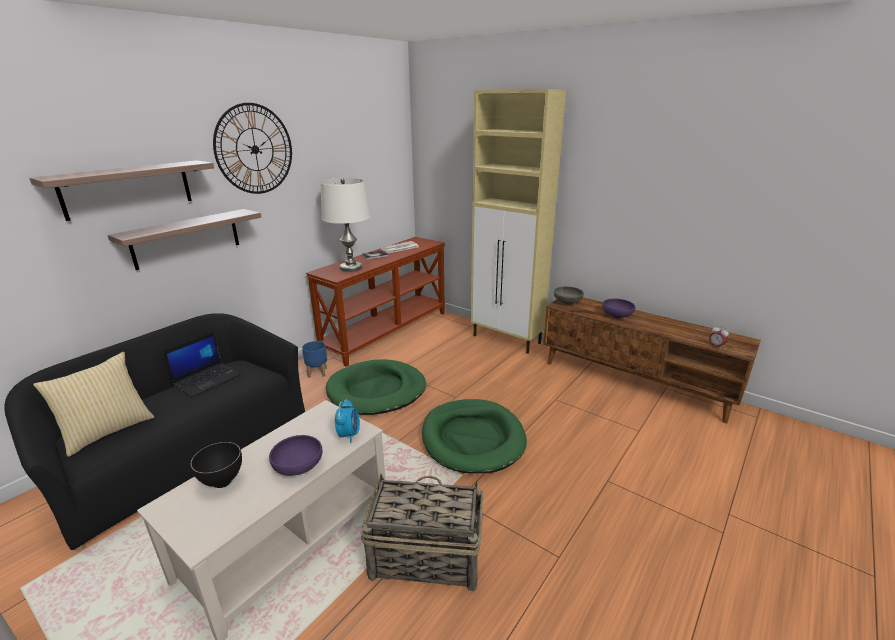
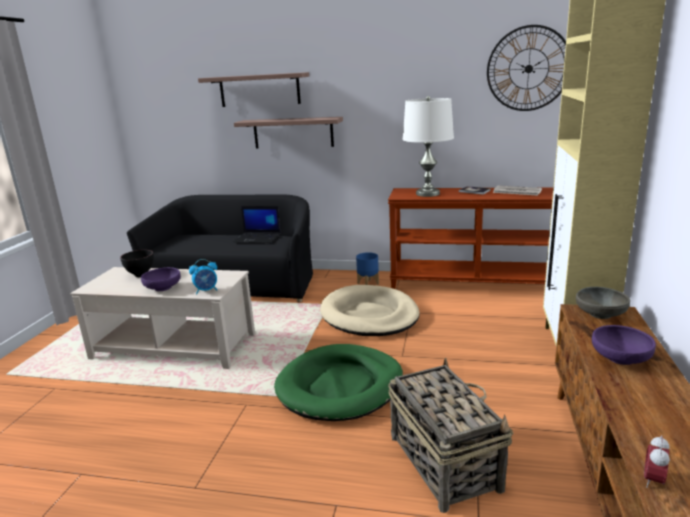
camera: 65 degrees right, 5 degrees down
(108, 431) = (189, 240): pillow -> none
(255, 149) = (361, 65): wall clock -> wall clock (528, 69)
(377, 390) = (369, 315): green dog bed -> beige dog bed
(424, 556) = (173, 408): basket -> basket (443, 461)

